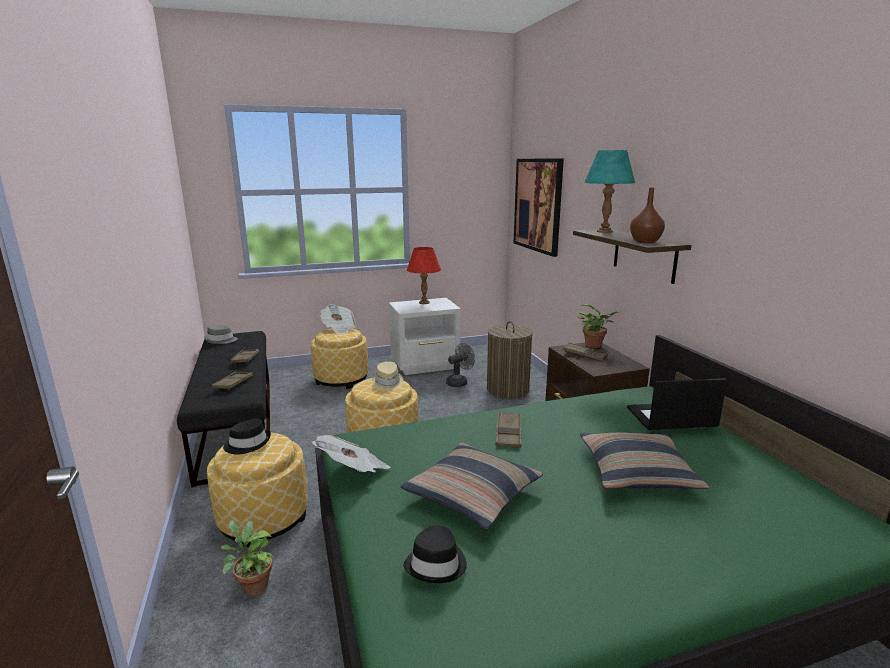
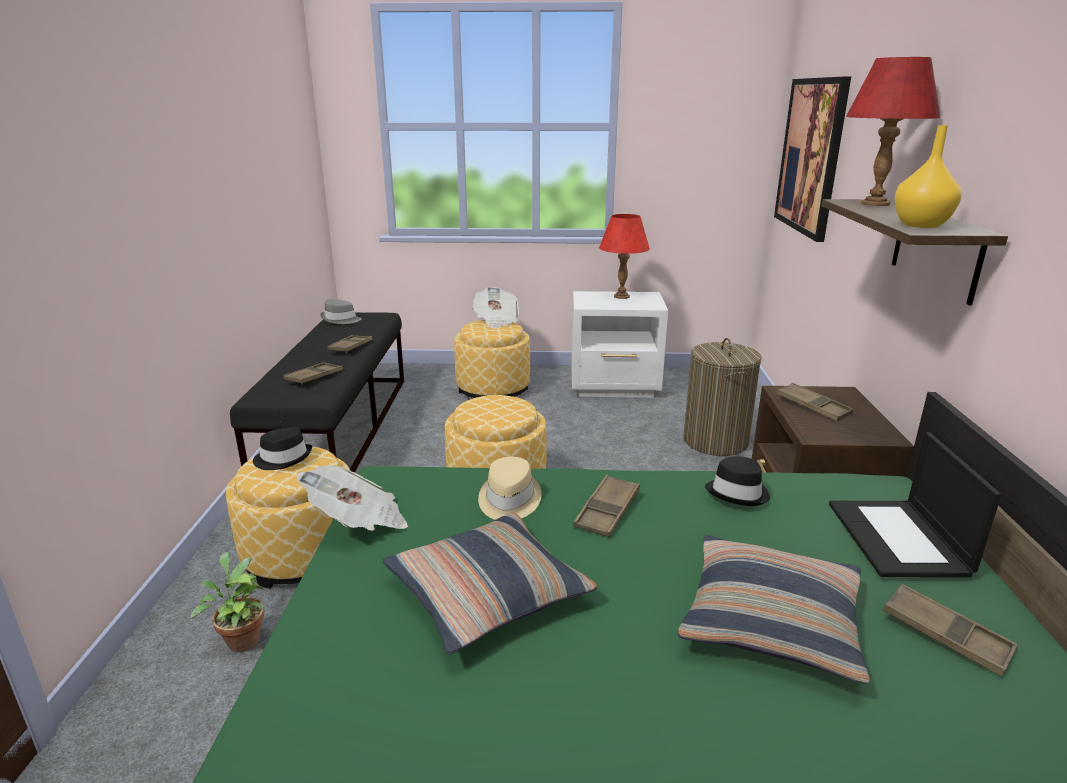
camera: 20 degrees right, 5 degrees up
(387, 383) = (506, 405): beige hat -> beige hat (508, 500)
(436, 564) = (361, 686): black hat -> black hat (738, 493)
(459, 382) = (649, 418): grey fan -> none
(595, 345) = (843, 394): potted plant -> none
(605, 231) = (875, 203): turquoise table lamp -> red table lamp
(645, 242) = (920, 225): brown vase -> yellow vase
(670, 418) = (899, 539): laptop -> laptop turned 105 degrees counterclockwise
(720, 460) = (946, 635): none -> brown tray

